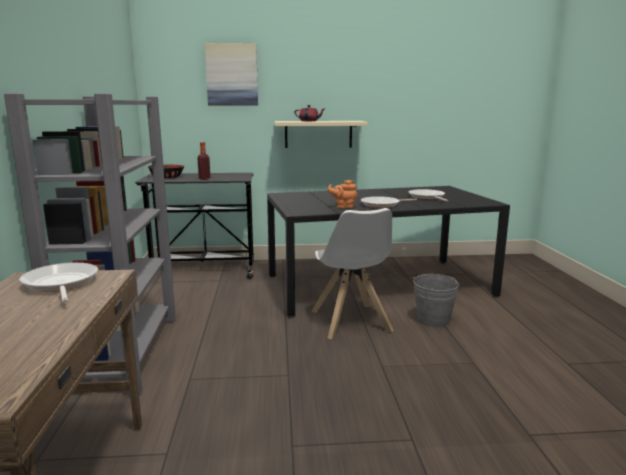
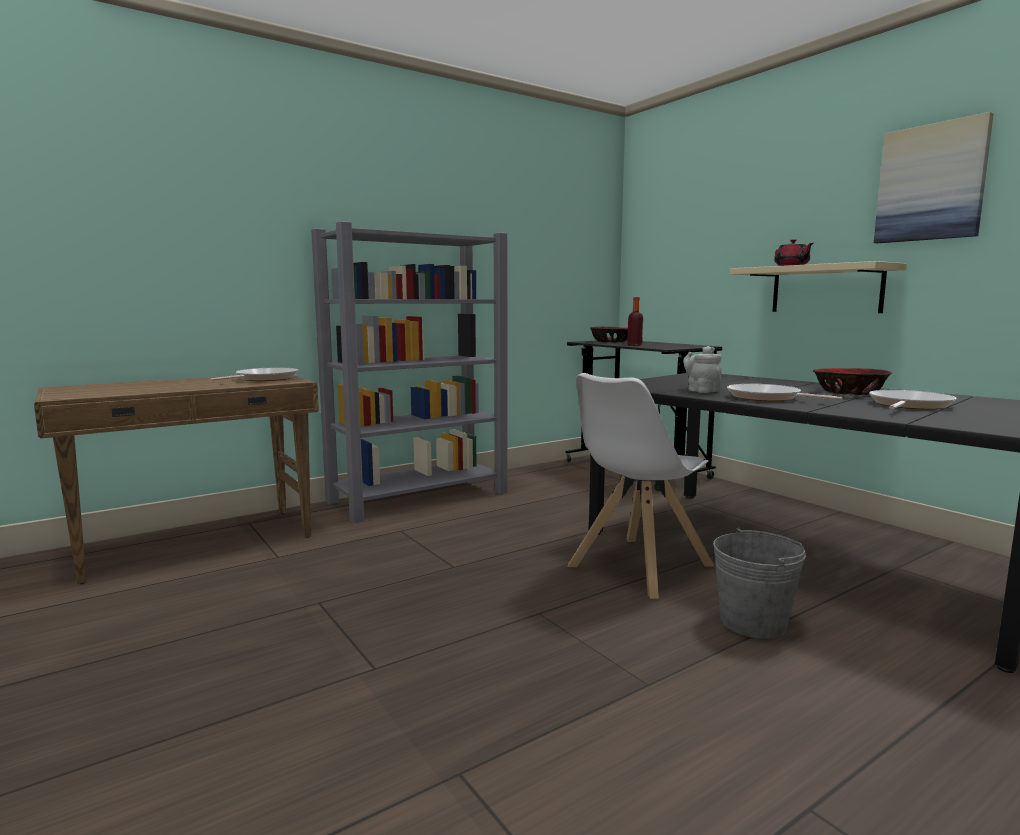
camera: 60 degrees right, 5 degrees down
(232, 75) = (714, 207): picture -> picture (931, 183)
(343, 207) = (701, 390): orange teapot -> grey teapot
(385, 194) = (848, 392): none -> bowl

